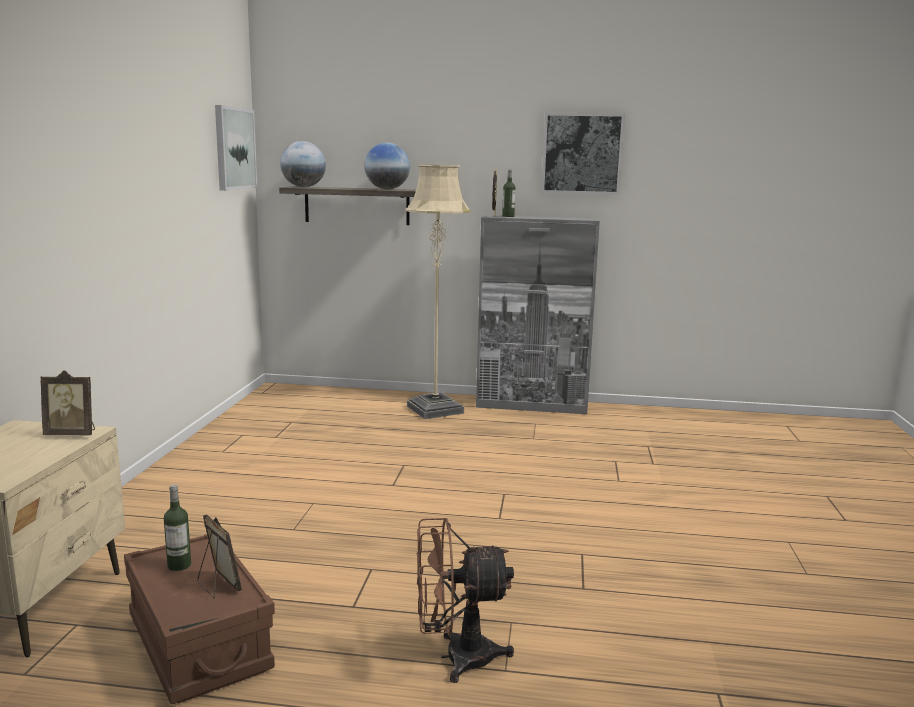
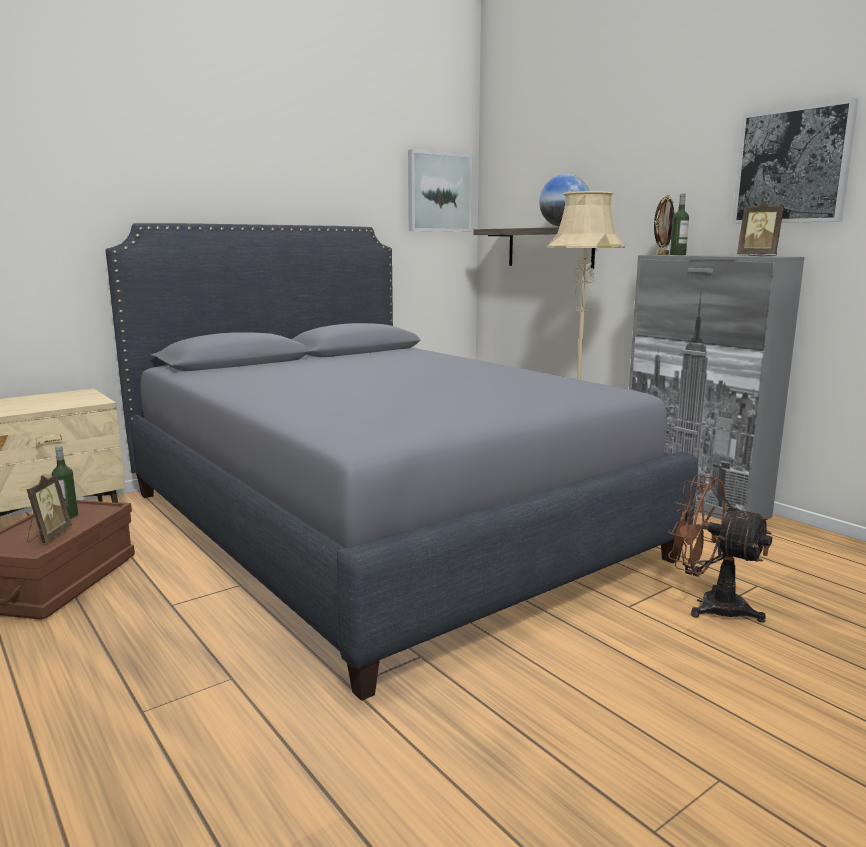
camera: 45 degrees right, 0 degrees up
(72, 434) = (86, 401): picture frame -> picture frame (758, 256)
(303, 187) = (499, 228): globe -> none
(370, 485) = (378, 523): none -> grey bed
(456, 657) = (138, 679): brown fan -> brown fan (710, 605)

